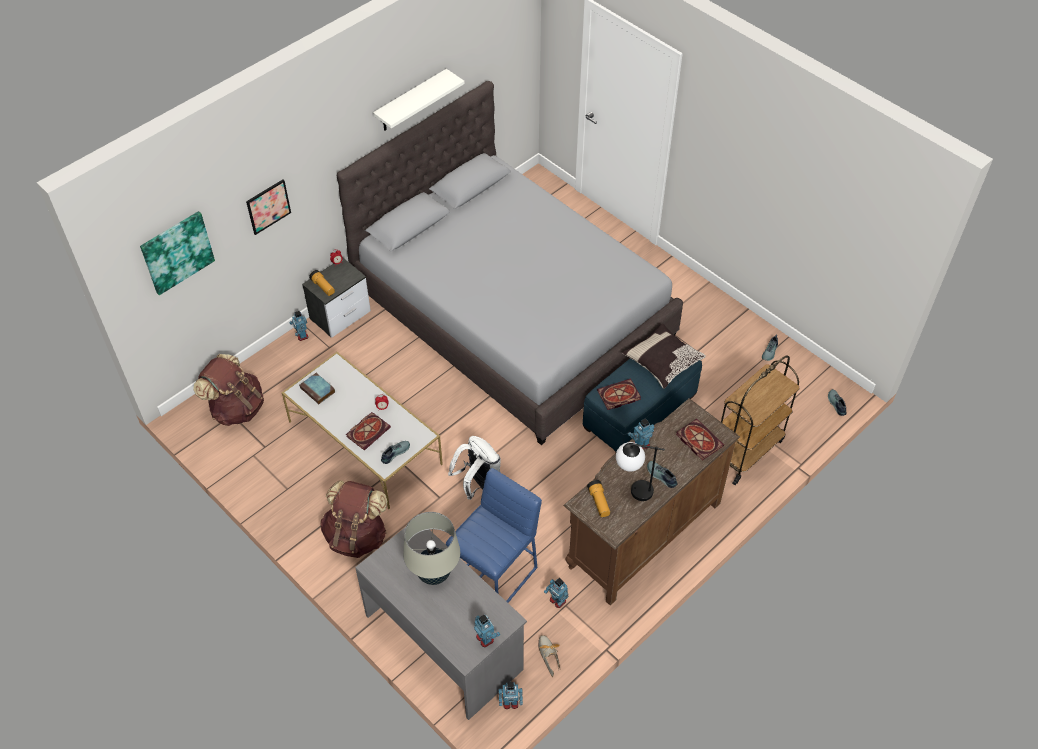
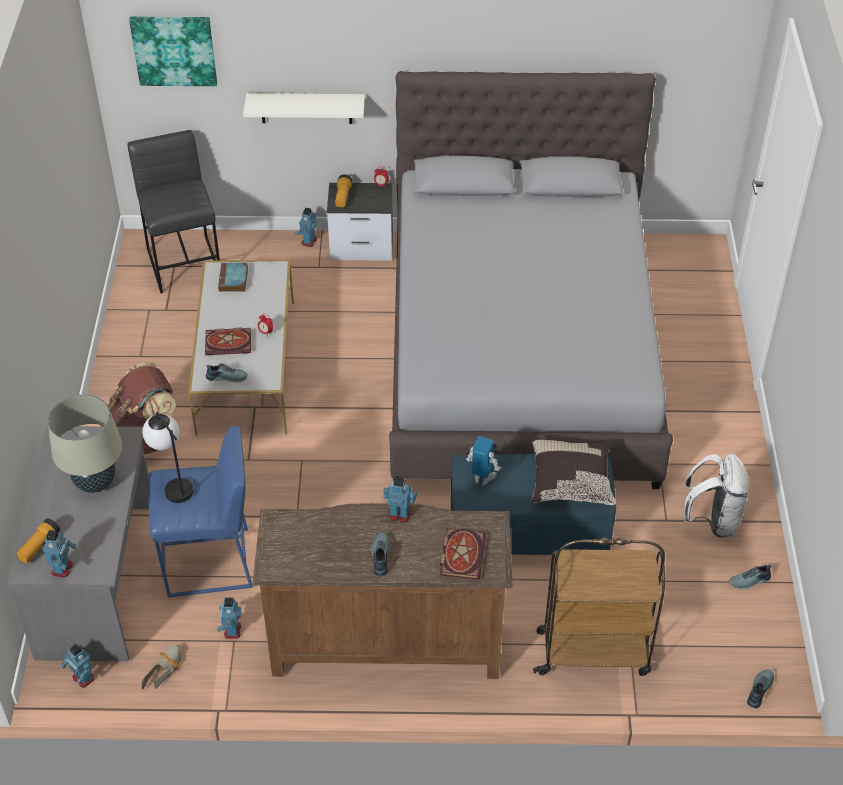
camera: 45 degrees right, 5 degrees down
(236, 408) = (184, 263): brown backpack -> grey stool
(268, 206) = (301, 63): picture -> none
(411, 101) = (530, 41): white shelf -> white shelf (306, 108)
(478, 484) = (295, 475): white backpack -> white backpack (712, 520)
(599, 502) = (291, 531): flashlight -> flashlight (39, 546)
(618, 396) = (482, 478): book -> toy robot
(632, 490) = (336, 546): table lamp -> table lamp (173, 484)

